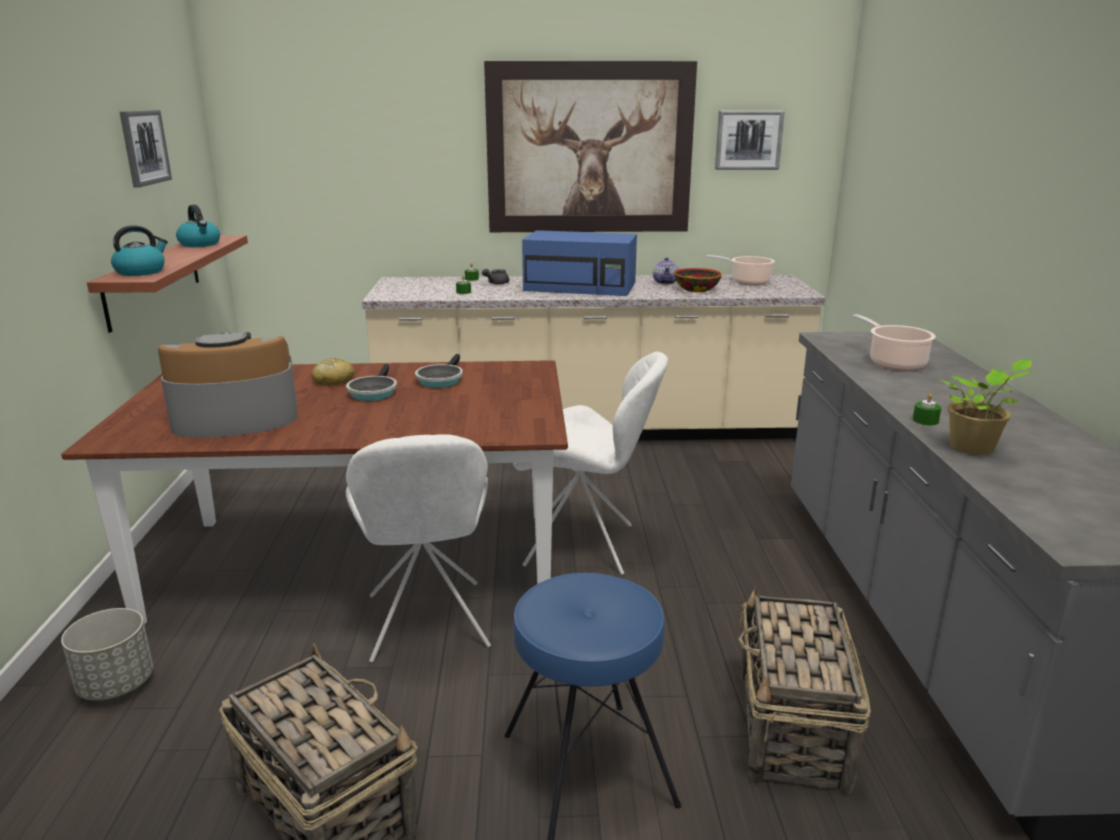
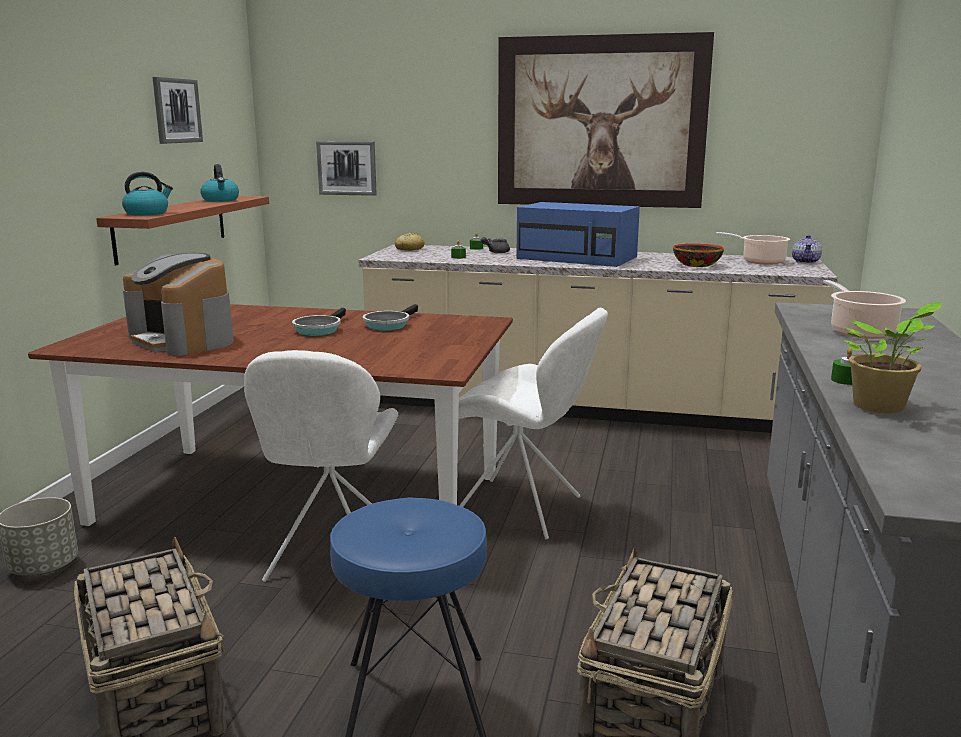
camera: 15 degrees right, 5 degrees down
(235, 419) = (183, 340): coffee machine -> coffee machine turned 135 degrees counterclockwise
(333, 380) = (292, 319): bread -> bread (409, 249)
(665, 282) = (669, 258): teapot -> teapot (806, 262)
(748, 140) = (770, 113): picture -> picture (347, 168)

